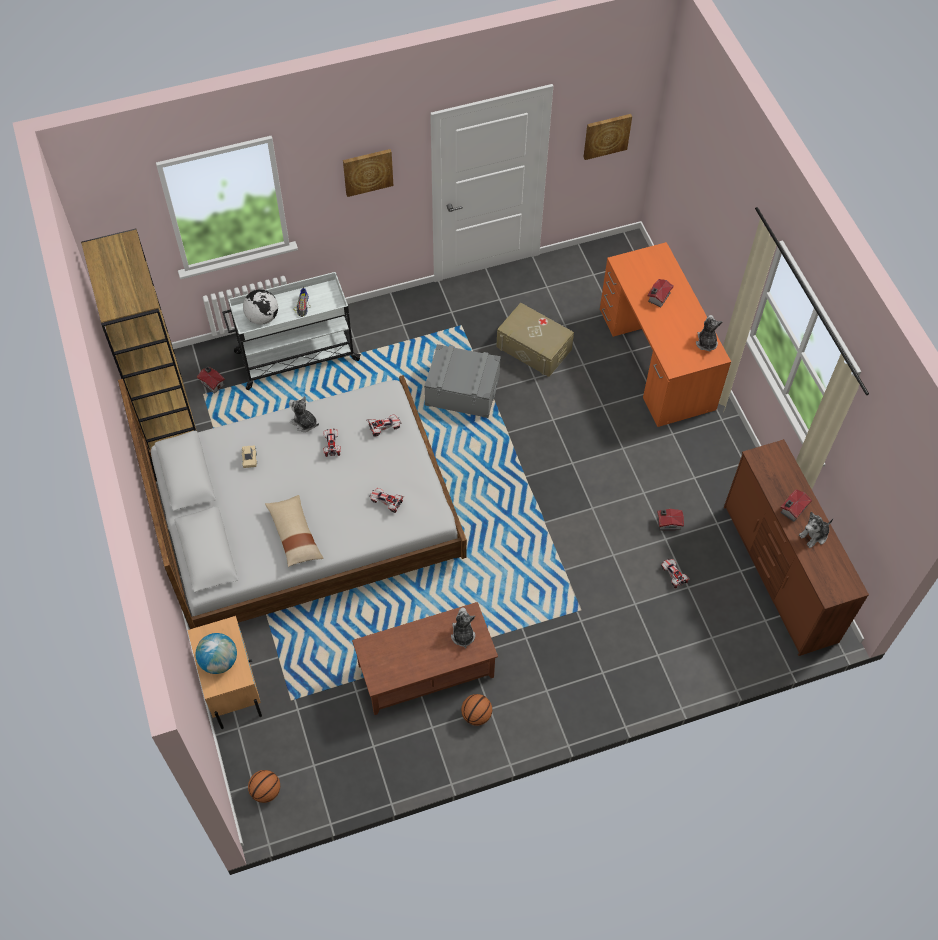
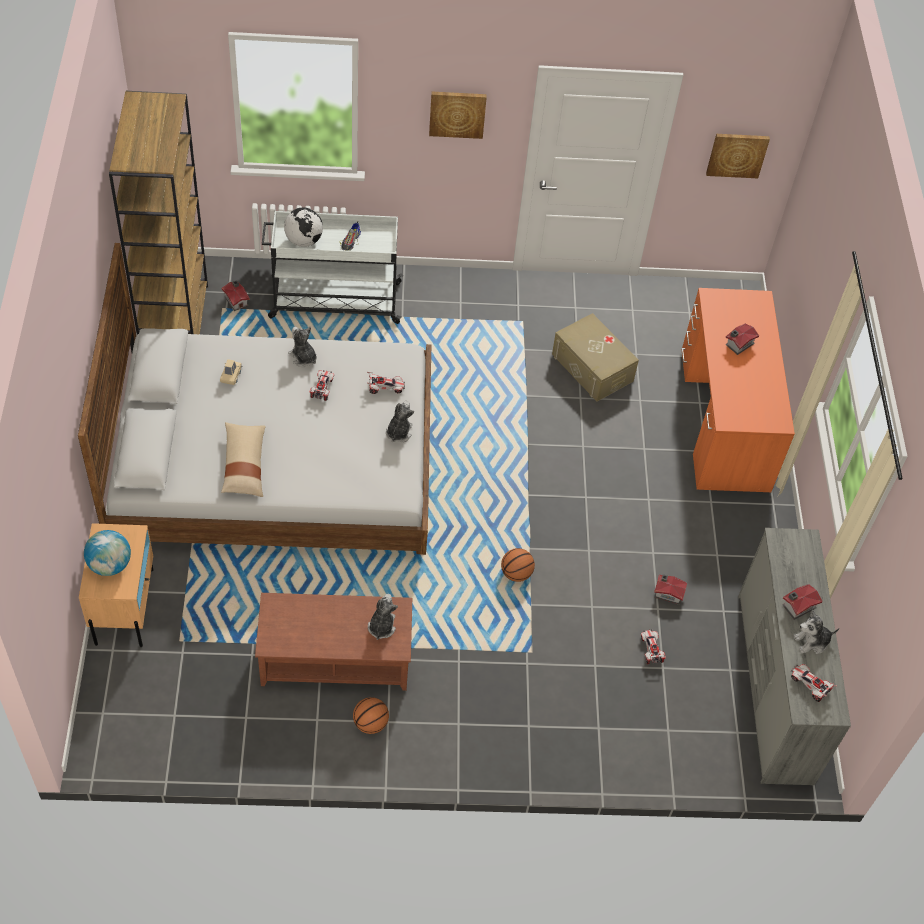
camera: 15 degrees right, 5 degrees down
(266, 791) = (113, 724): basketball -> basketball (516, 573)
(386, 502) = (355, 462): toy car -> toy car (809, 685)
(462, 390) = (496, 387): grey storage box -> none
(706, 342) = (774, 406): plush toy -> plush toy (398, 432)
(778, 574) = (773, 688): brown dresser -> grey dresser

